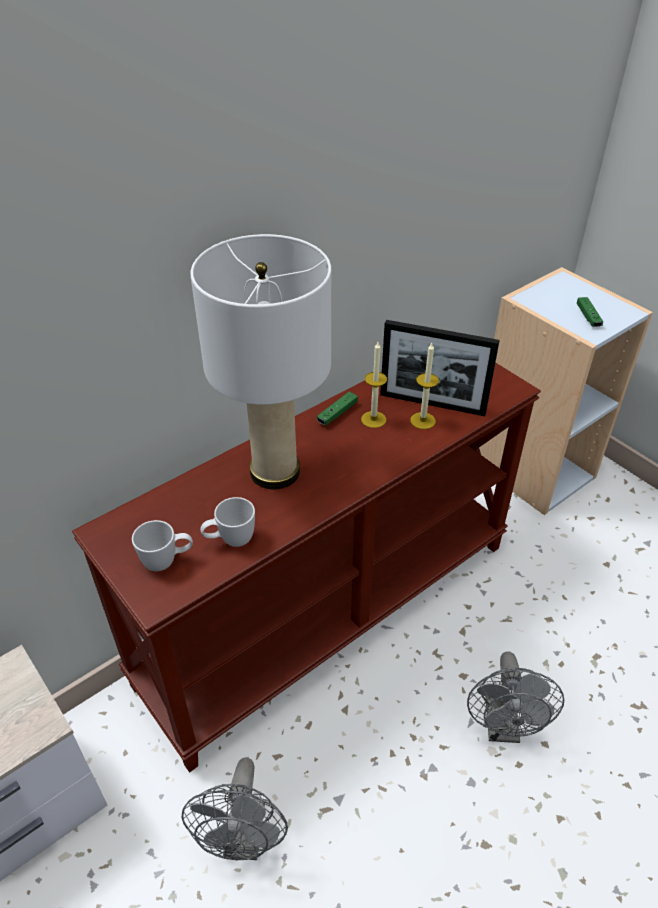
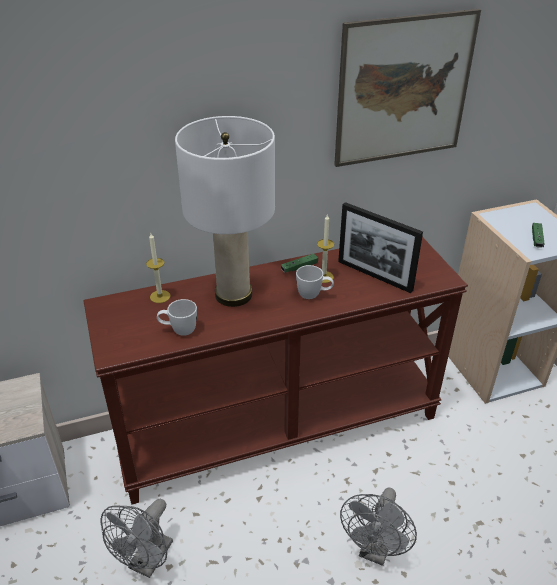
camera: 20 degrees right, 5 degrees down
(167, 561) = (131, 332): white mug -> white mug (314, 295)
(422, 420) = (360, 285): candle -> candle (160, 296)
(433, 161) = (403, 89): none -> picture

